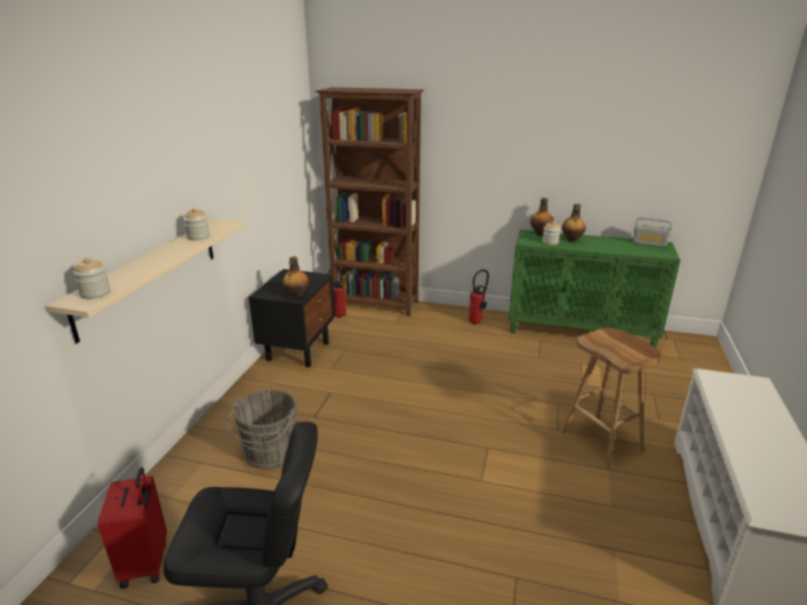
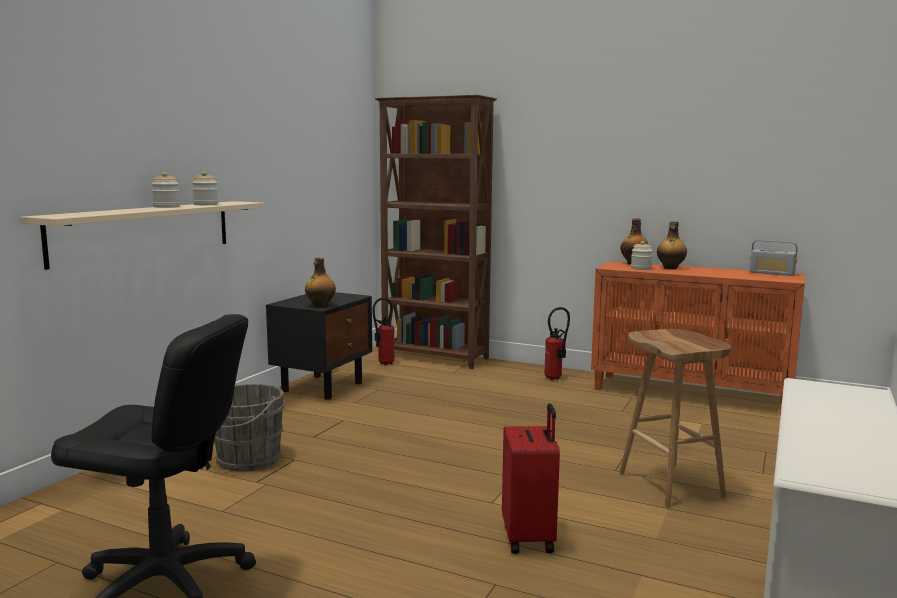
camera: 10 degrees right, 15 degrees down
(95, 293) = (72, 214): jar -> jar (166, 207)
(147, 563) = (64, 527): red suitcase -> red suitcase (530, 538)
(581, 332) = (691, 394): green cabinet -> orange cabinet

